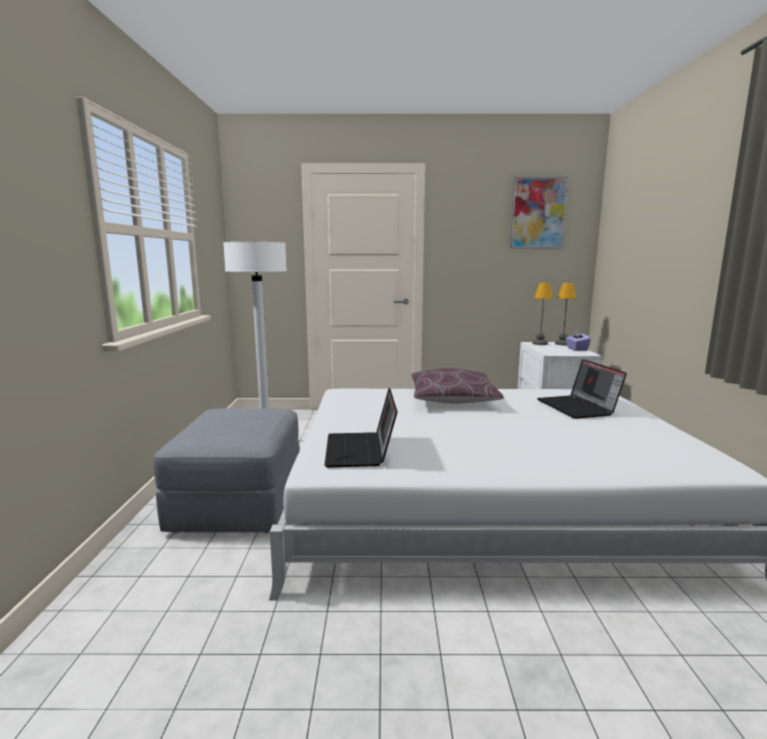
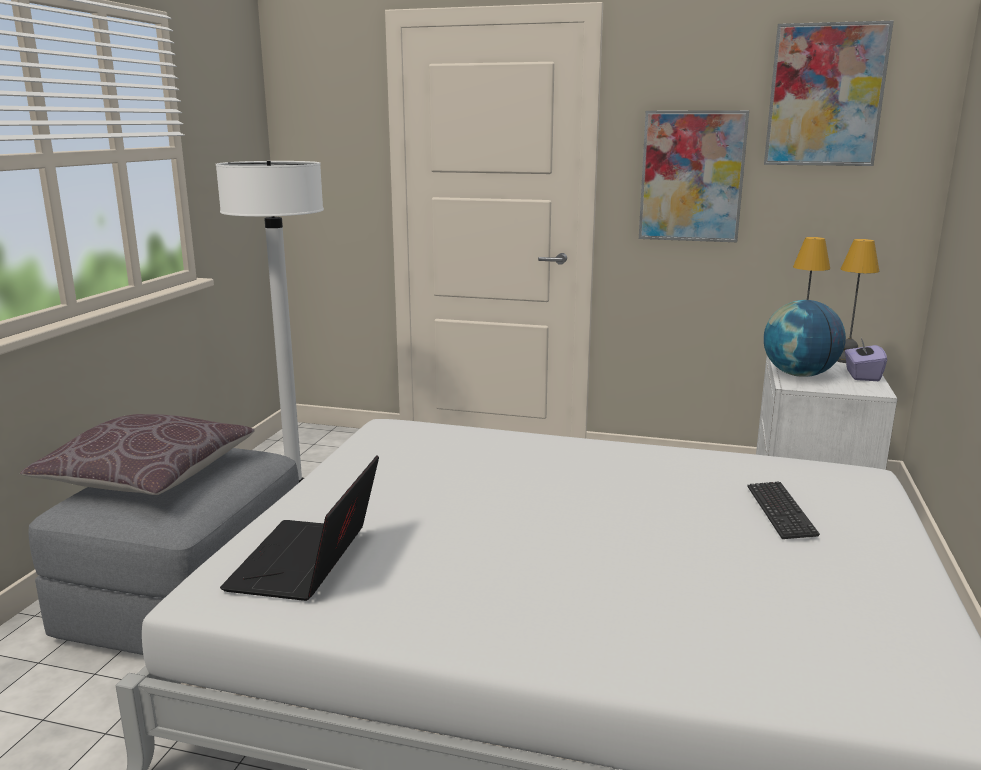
camera: 15 degrees right, 5 degrees up
(452, 400) = (556, 466): brown pillow -> brown pillow (149, 477)
(474, 255) = (692, 176): none -> picture
(548, 350) = (799, 375): none -> globe
(578, 407) = (780, 512): laptop -> keyboard

